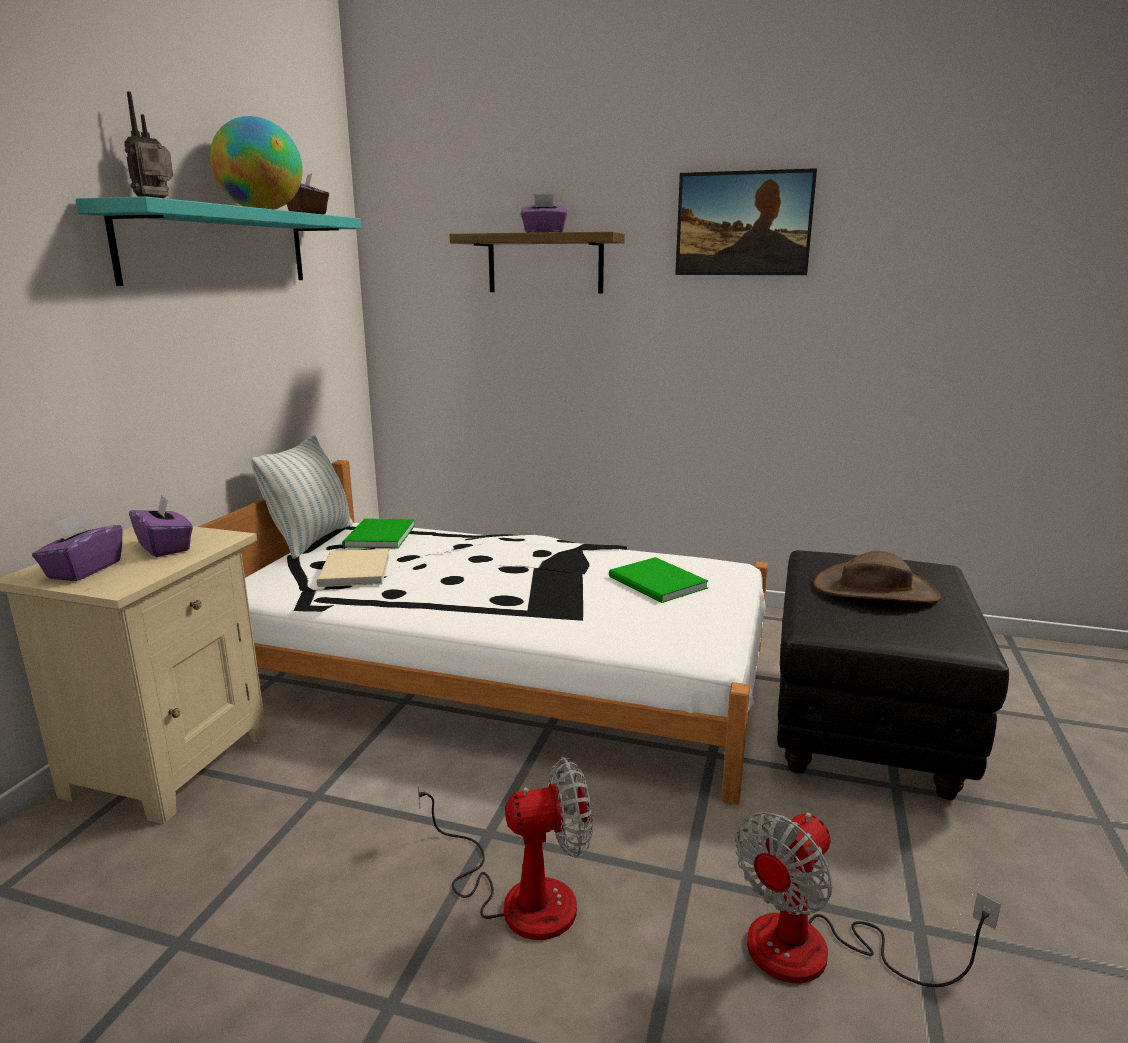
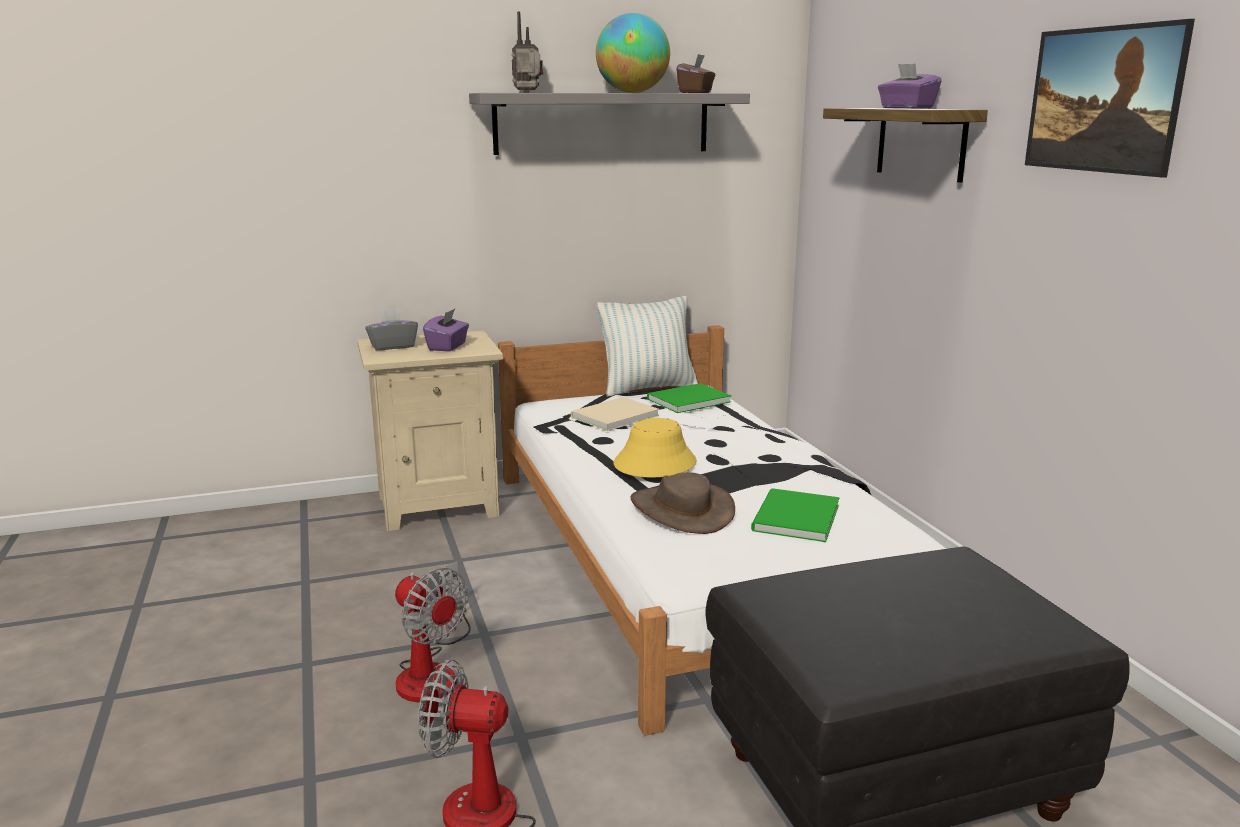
camera: 55 degrees right, 0 degrees up
(84, 570) = (392, 346): purple tissue box -> grey tissue box
(218, 247) = (602, 123): turquoise shelf -> grey shelf
(486, 591) = (654, 463): none -> yellow hat
(875, 590) = (903, 604): brown hat -> brown hat (682, 510)

